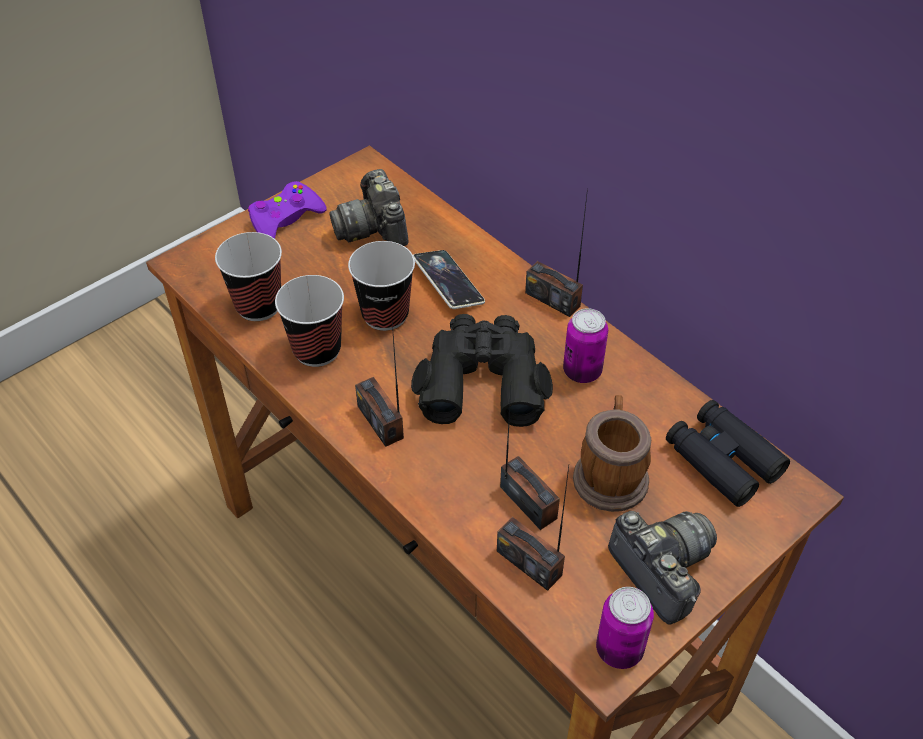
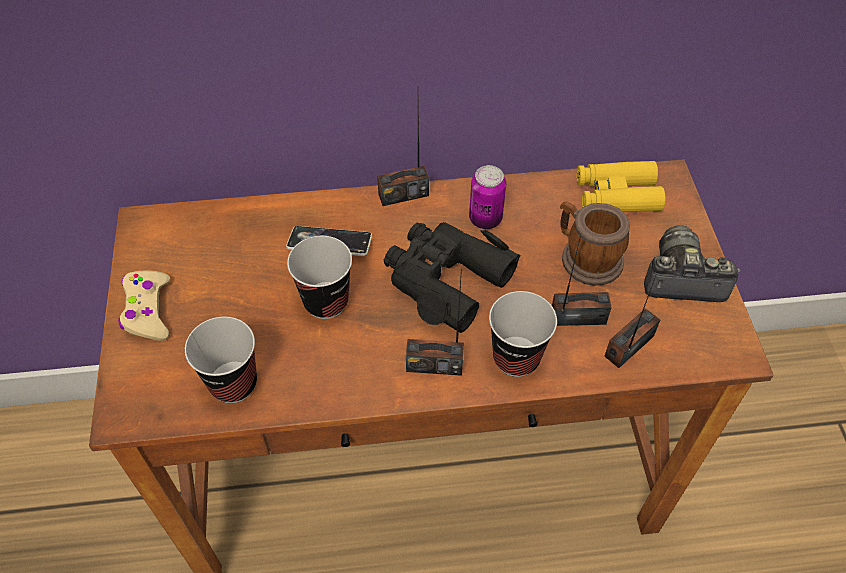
camera: 55 degrees left, 5 degrees up
(285, 219) = (148, 311): purple game controller -> beige game controller
(317, 350) = (323, 368): cup -> cup (516, 358)
(373, 228) = (221, 257): camera -> none
(529, 563) = (629, 346): radio -> radio turned 150 degrees clockwise
(619, 650) = (729, 338): can -> none
(722, 460) = (617, 195): black binoculars -> yellow binoculars

